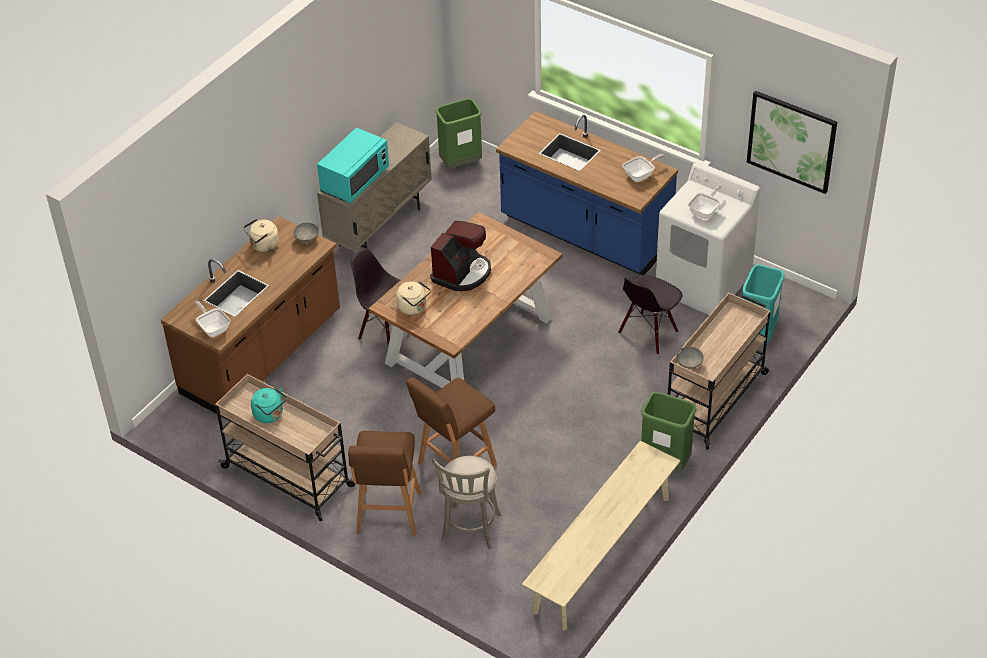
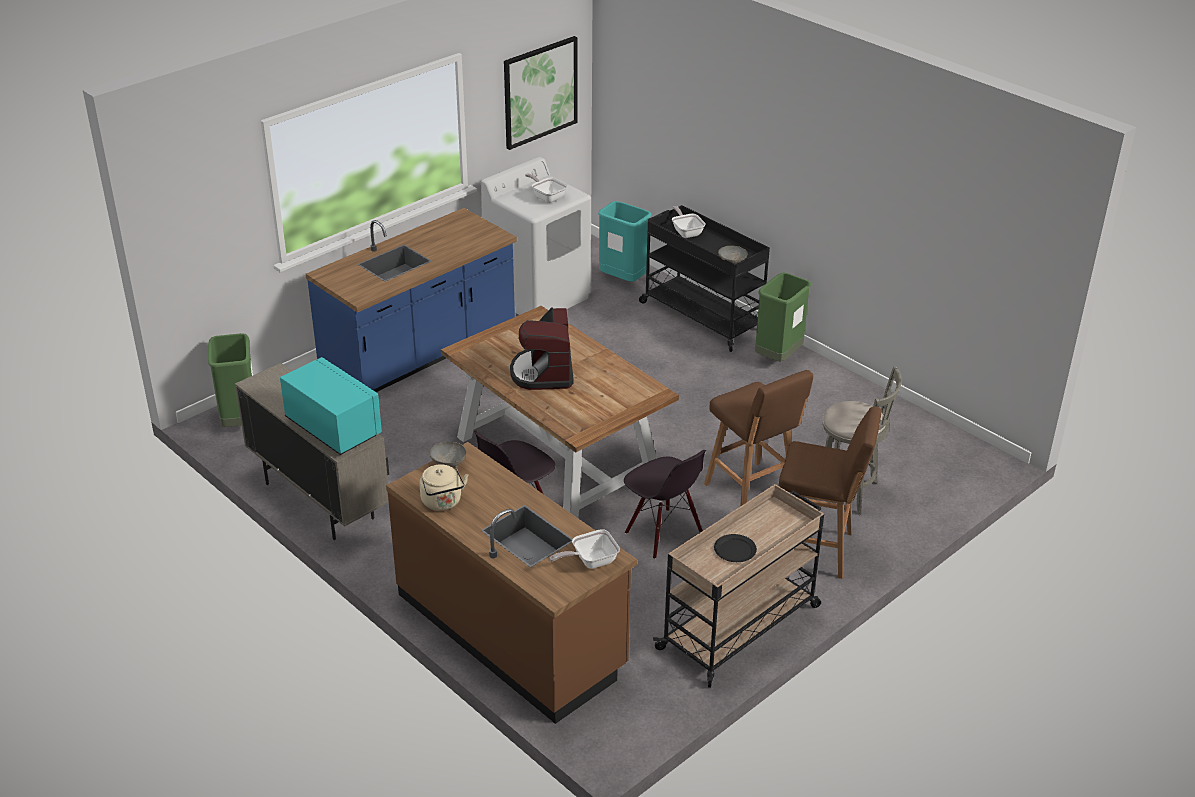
camera: 80 degrees left, 10 degrees down
(270, 415) = (735, 550): turquoise kettle -> black plate
(413, 308) = (589, 413): beige kettle -> none
(462, 273) = (543, 372): coffee machine -> coffee machine turned 135 degrees counterclockwise
(602, 554) = (893, 412): beige bench -> none
(641, 175) = (461, 228): frying pan -> frying pan (686, 232)
(648, 333) = (595, 338): black chair -> black chair (663, 533)
(715, 399) = (701, 316): beige cart -> black cart

